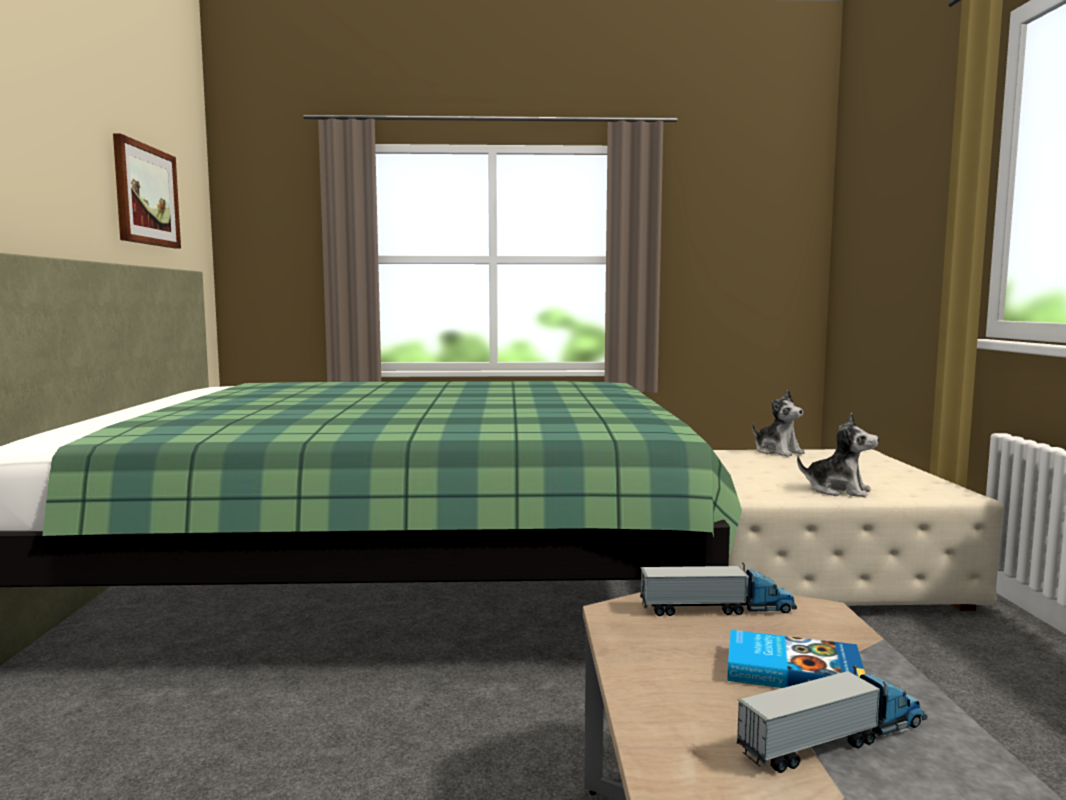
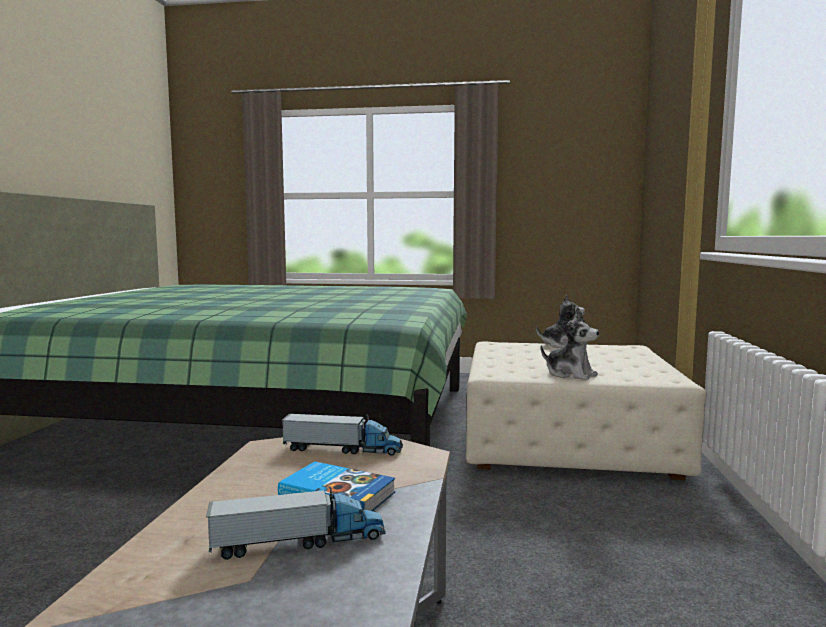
camera: 10 degrees right, 0 degrees up
(146, 195) = (107, 150): picture -> none
(777, 452) = (560, 345): plush toy -> plush toy turned 75 degrees counterclockwise

